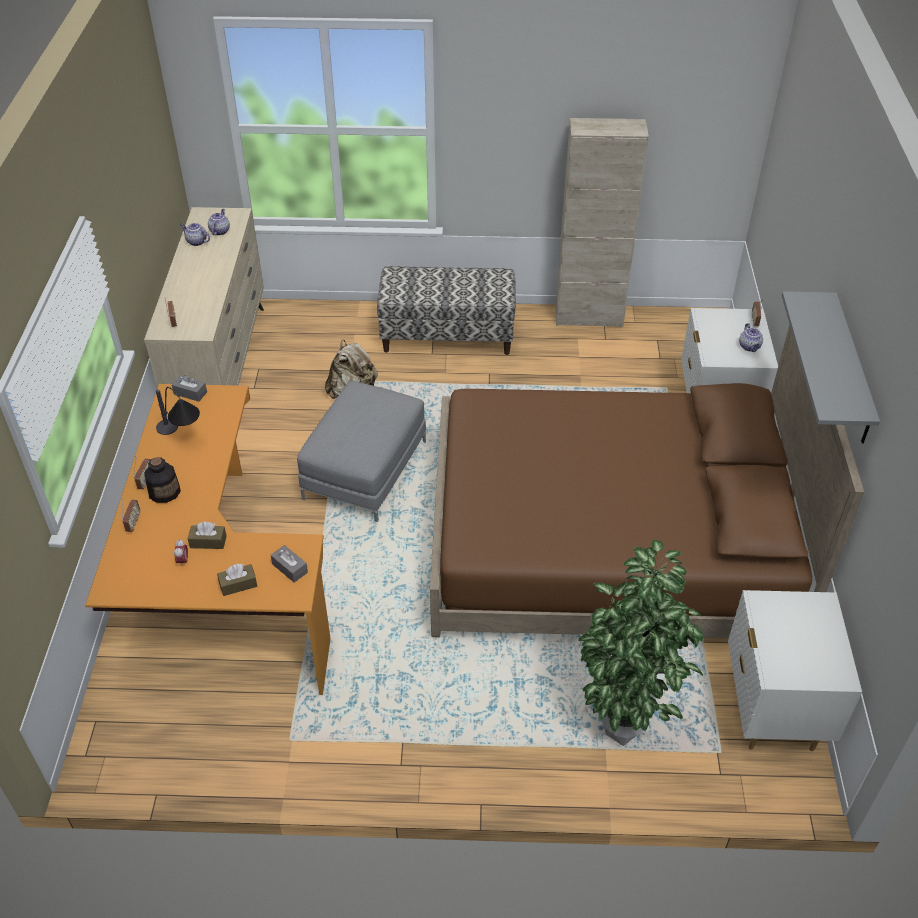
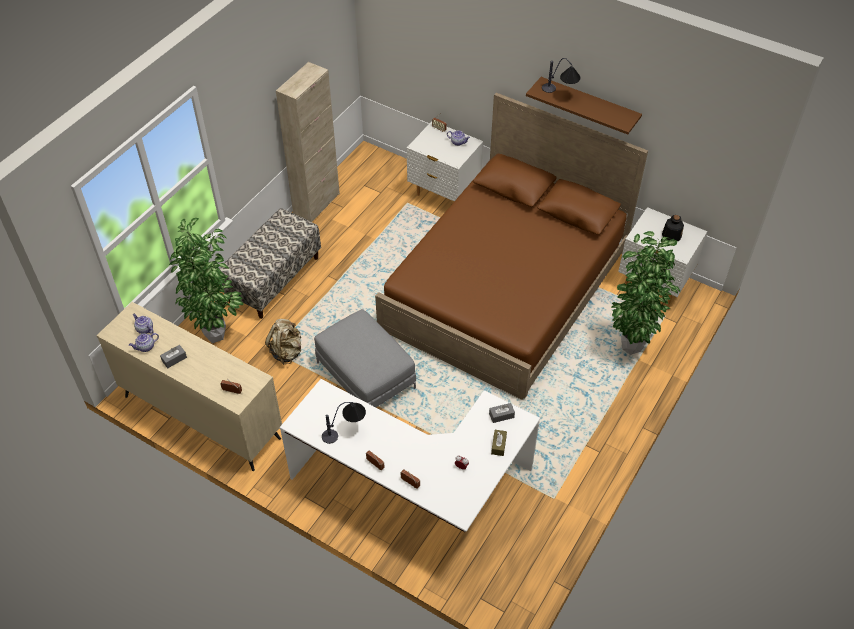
camera: 60 degrees left, 5 degrees up
(164, 491) = (392, 457): bottle -> bottle (671, 236)
(190, 393) = (304, 412): grey tissue box -> grey tissue box (174, 359)
(208, 542) = (453, 448): brown tissue box -> none
(217, 591) = (415, 495): orange desk -> white desk
(337, 332) = (218, 335): none -> potted plant
(820, 323) = (560, 94): none -> table lamp
(851, 370) = (589, 105): grey shelf -> brown shelf

